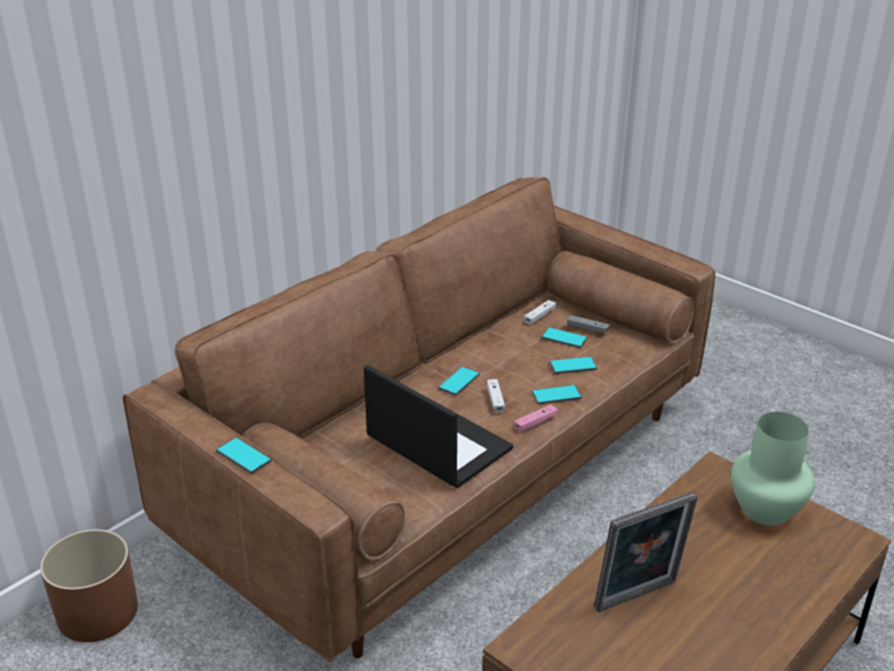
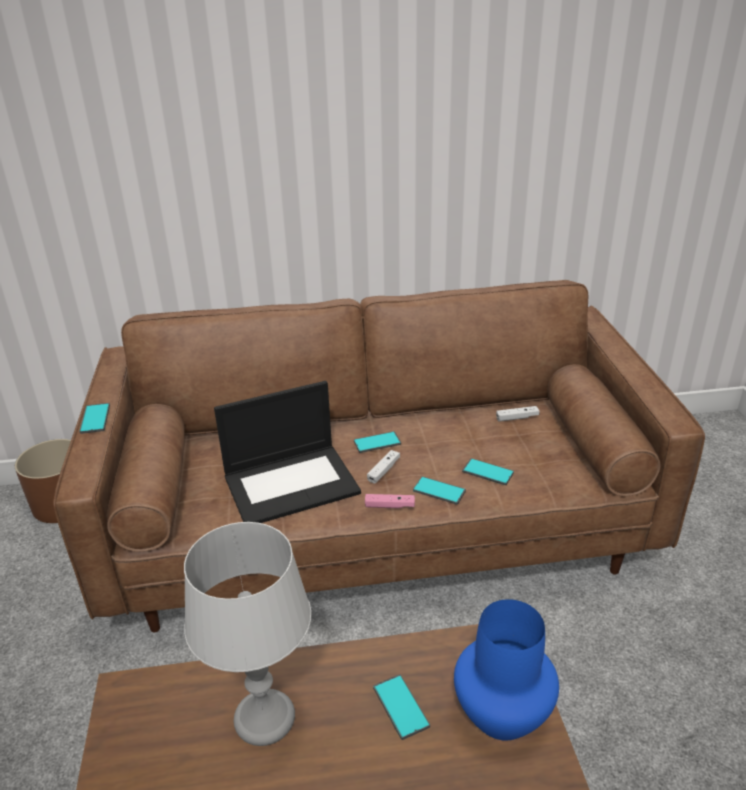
camera: 40 degrees right, 0 degrees up
(436, 443) = (292, 483): laptop -> laptop turned 75 degrees clockwise
(564, 338) = (513, 445): phone -> phone (400, 707)
(587, 329) = (546, 446): grey game controller -> none
(638, 598) = (265, 718): picture frame -> grey table lamp
(767, 510) = (503, 715): green vase -> blue vase

